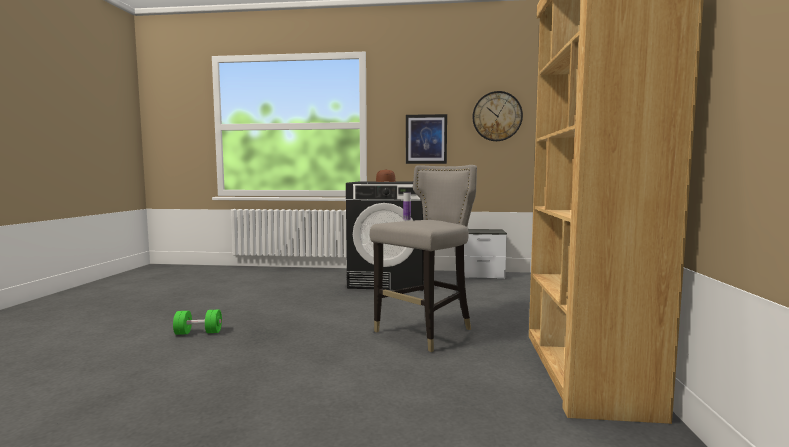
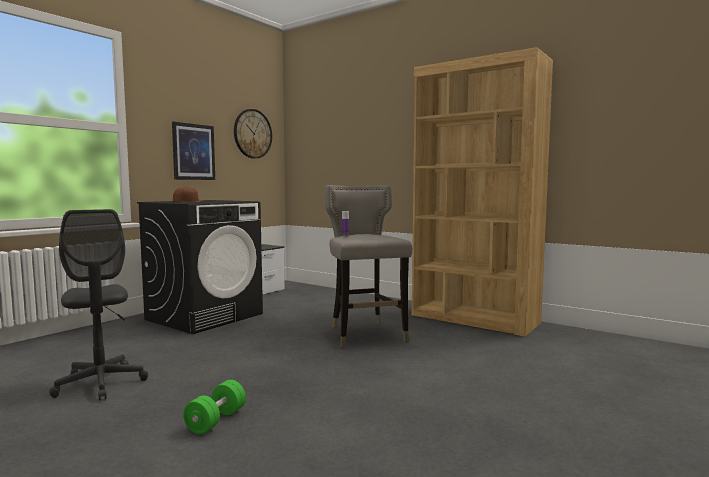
camera: 60 degrees left, 0 degrees up
(241, 296) = (101, 383): none -> grey office chair

